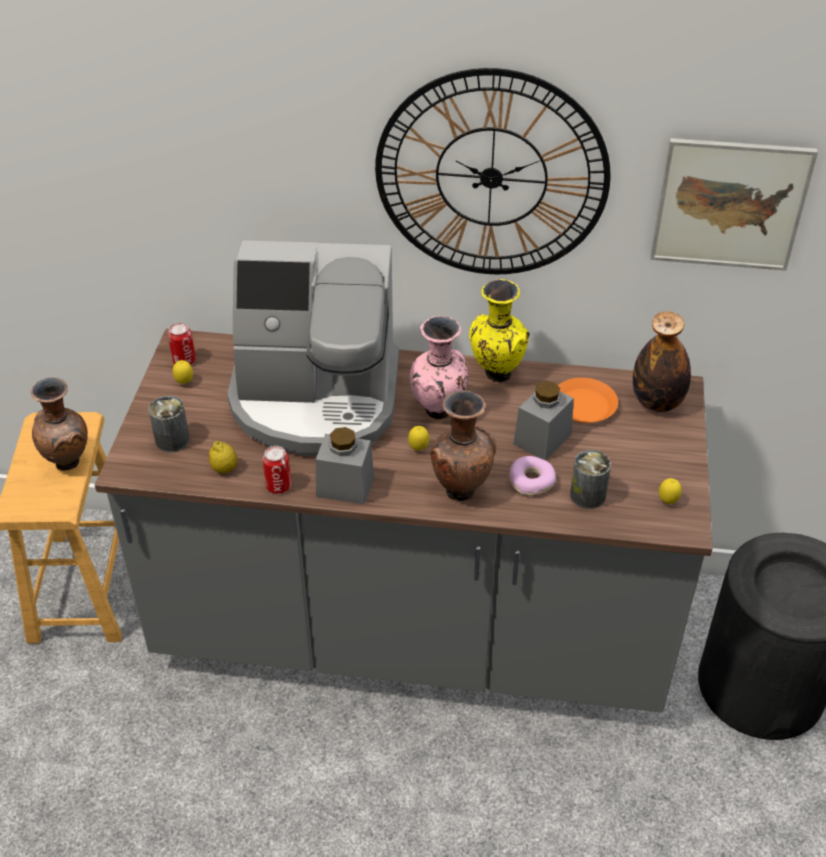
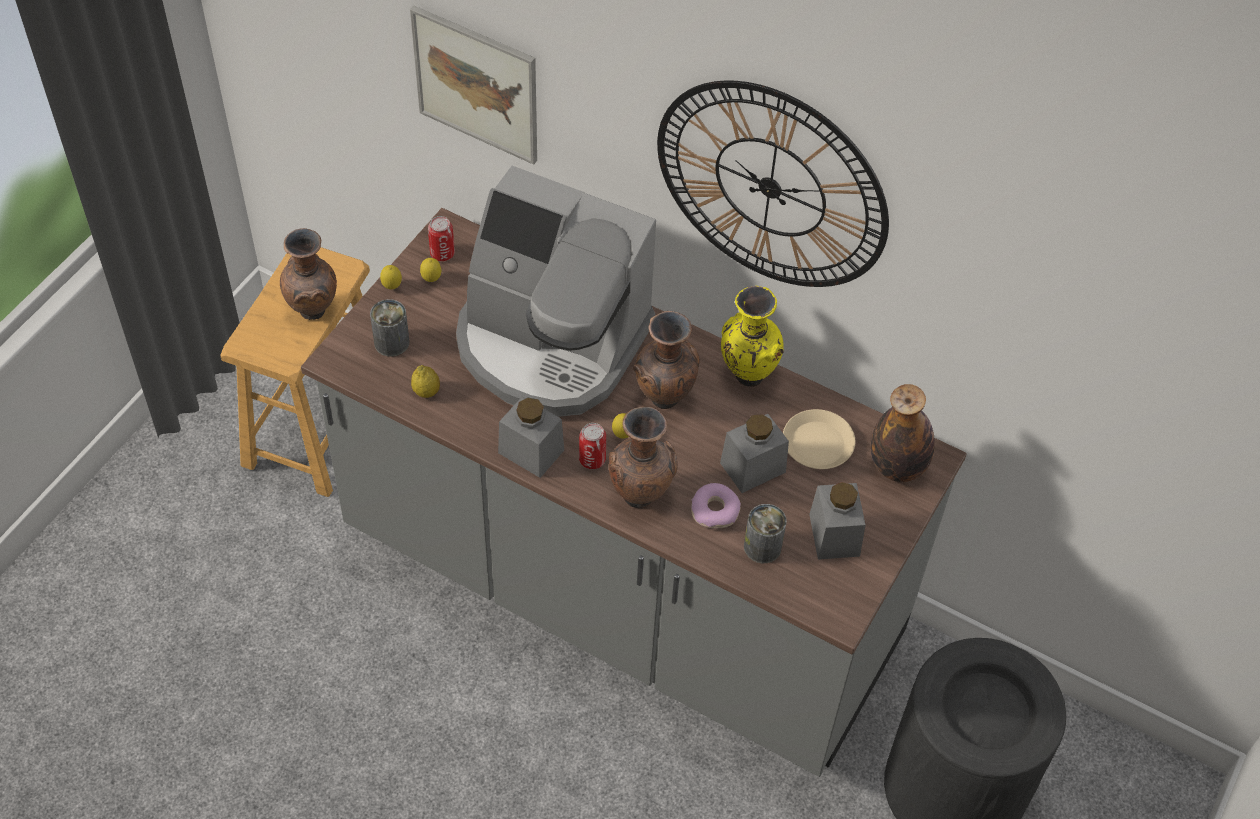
camera: 20 degrees right, 10 degrees up
(278, 486) = (468, 428): can -> can (592, 459)
(438, 412) = (664, 400): pink vase -> brown vase
(583, 405) = (817, 443): orange plate -> beige plate
(640, 467) = (834, 535): none -> grey jar
(667, 502) = (839, 583): lemon -> lemon (392, 287)
(729, 204) = (1008, 299): picture -> picture (476, 84)

